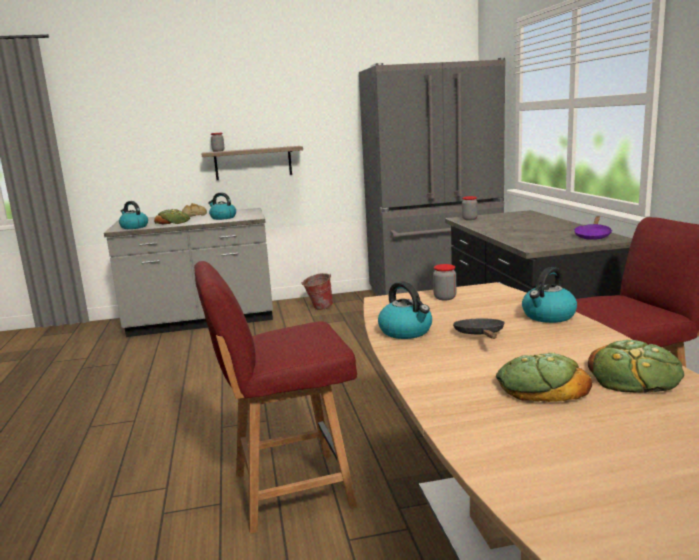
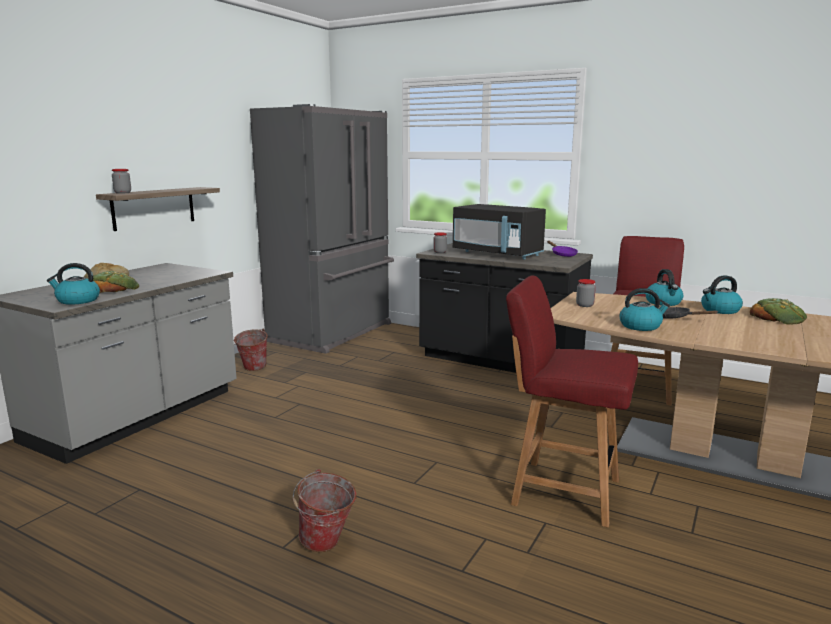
camera: 50 degrees left, 0 degrees up
(103, 437) = (326, 545): none -> bucket
(222, 218) = (170, 276): kettle -> kettle (720, 310)
(289, 490) = (563, 491): red chair -> red chair turned 90 degrees clockwise
(519, 227) = (497, 254): none -> black microwave
(540, 386) = (772, 330): bread -> none

